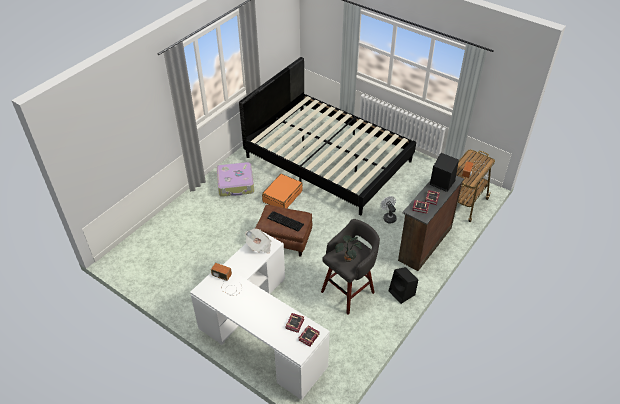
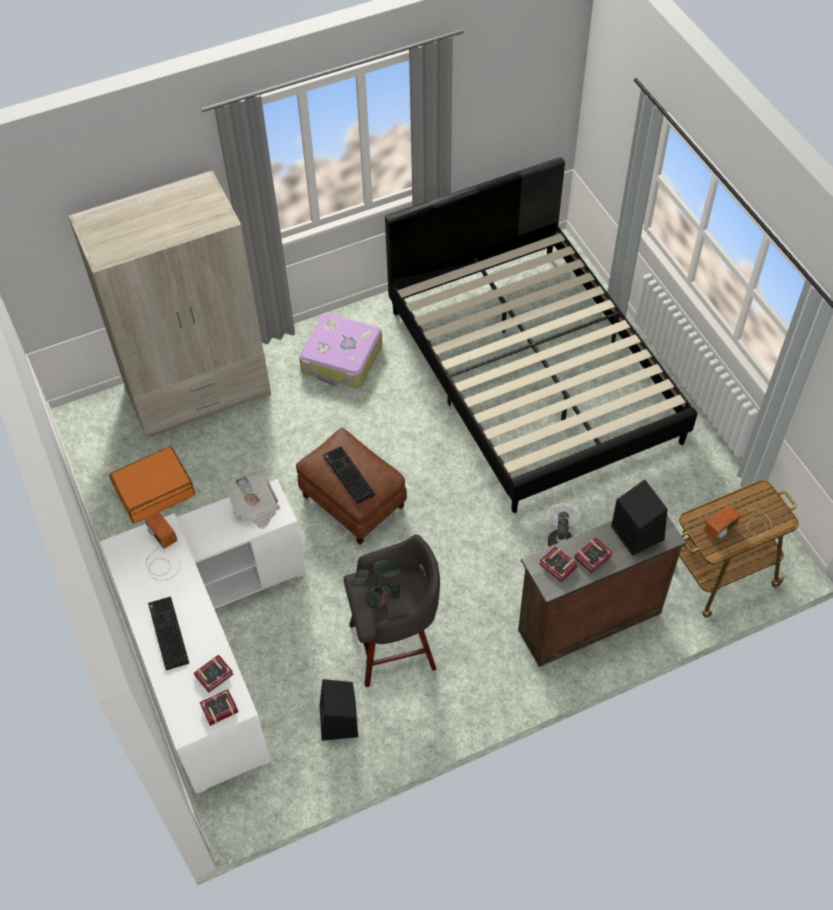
camera: 30 degrees right, 10 degrees up
(173, 224) = (199, 392): none -> beige wardrobe
(257, 316) = (167, 633): none -> keyboard
(282, 196) = (403, 416): orange suitcase -> orange suitcase (154, 491)
(402, 293) = (482, 694): black speaker -> black speaker (339, 722)

